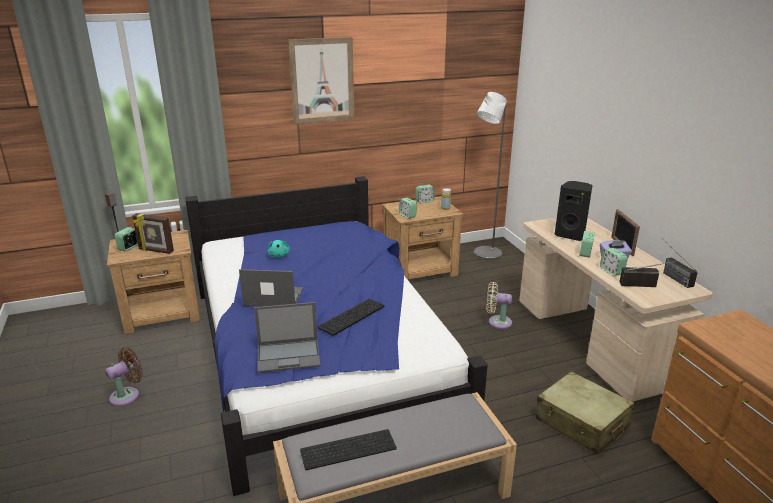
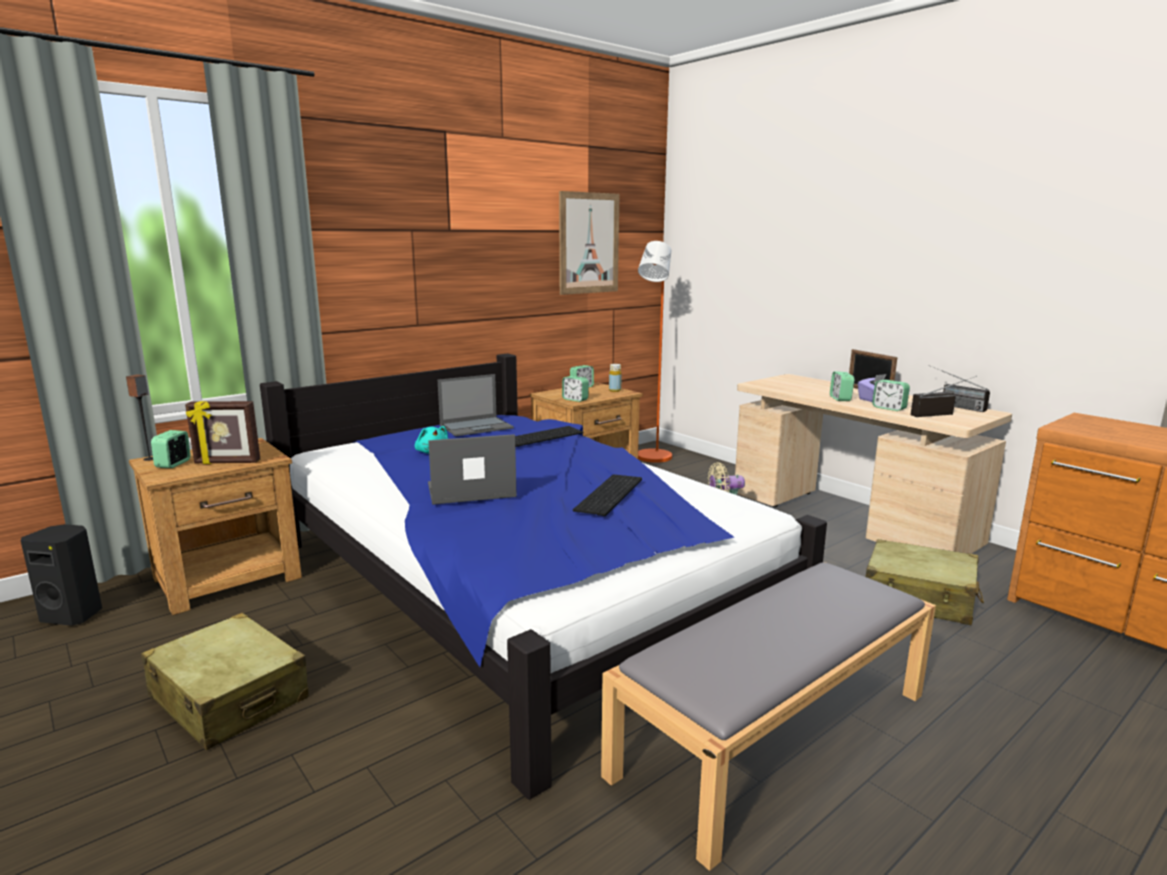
camera: 20 degrees left, 10 degrees down
(127, 395) = (229, 698): brown fan -> beige suitcase
(289, 355) = (564, 545): laptop -> laptop (477, 426)
(322, 81) = (447, 221): picture -> picture (589, 243)
(349, 448) = (738, 650): keyboard -> keyboard (541, 436)
(484, 256) = (652, 459): grey floor lamp -> orange floor lamp
(570, 235) = (803, 388): black speaker -> black speaker (74, 615)

